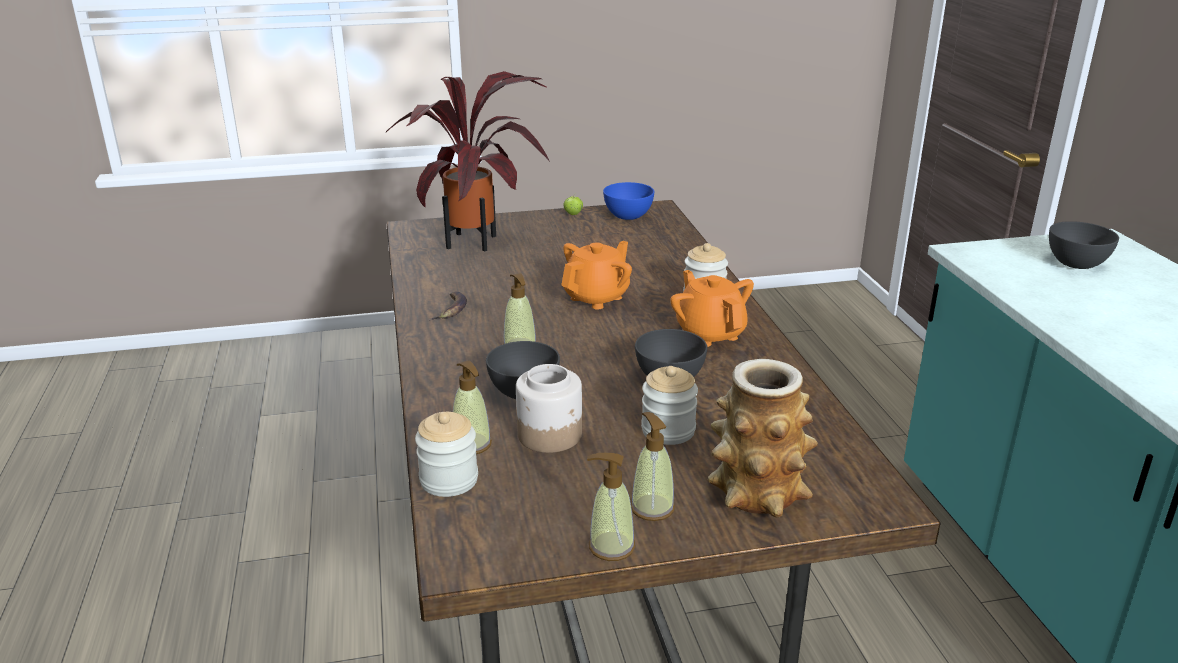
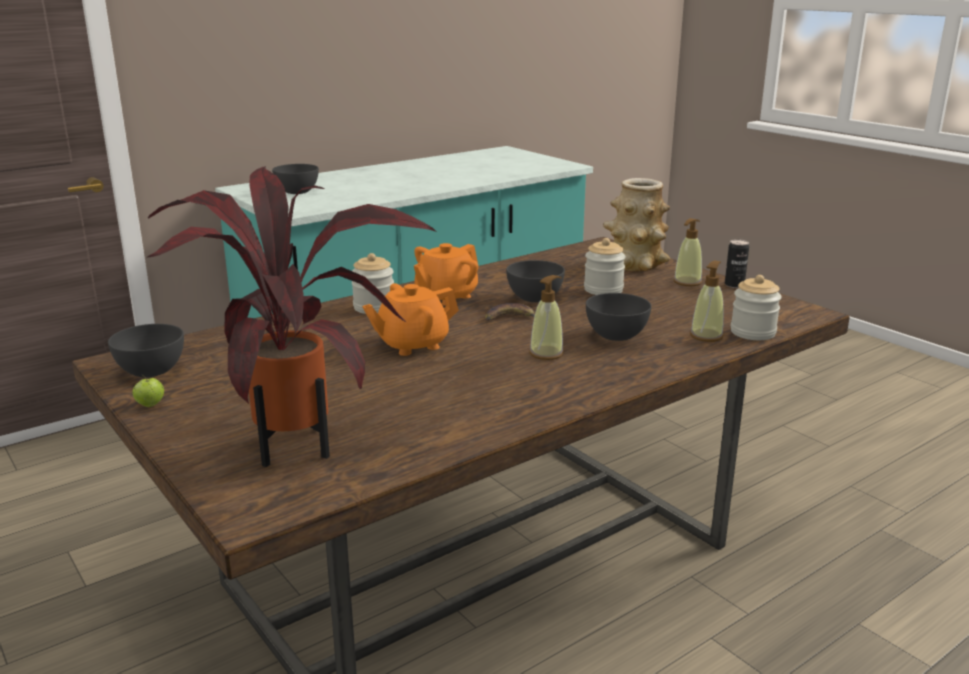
camera: 115 degrees left, 5 degrees down
(451, 309) = (506, 402): banana -> banana (509, 318)
(550, 435) = (657, 317): jar -> none
(597, 297) = (412, 344): orange teapot -> orange teapot turned 45 degrees counterclockwise
(611, 546) = (734, 285): soap dispenser -> can
(628, 216) = (152, 371): blue bowl -> grey bowl

